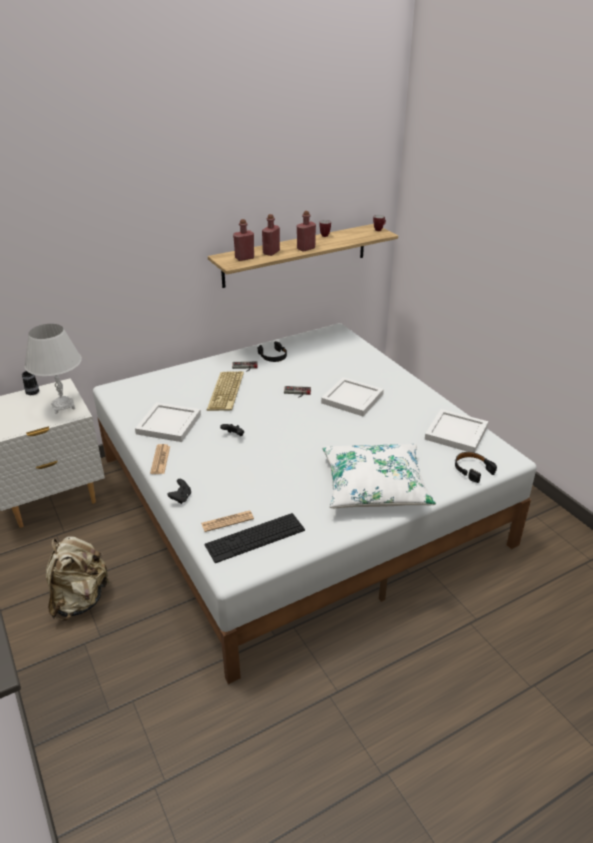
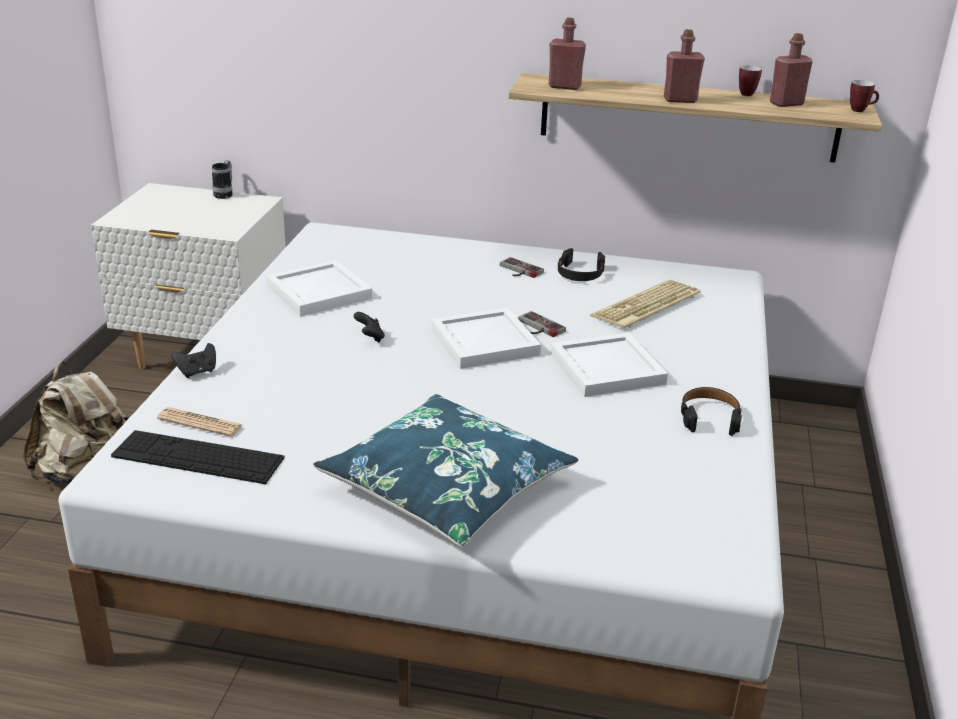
camera: 40 degrees right, 5 degrees down
(63, 406) = (226, 220): white table lamp -> none
(160, 460) = (246, 323): newspaper -> none
(227, 392) = (446, 288): keyboard -> keyboard (647, 306)
(271, 252) = (617, 91): red bottle -> red bottle (786, 103)
(374, 486) = (446, 487): white pillow -> blue pillow
(456, 434) = (700, 490): white tray -> white tray (484, 343)
(472, 470) = (639, 551): black headphones -> black headphones (709, 417)

